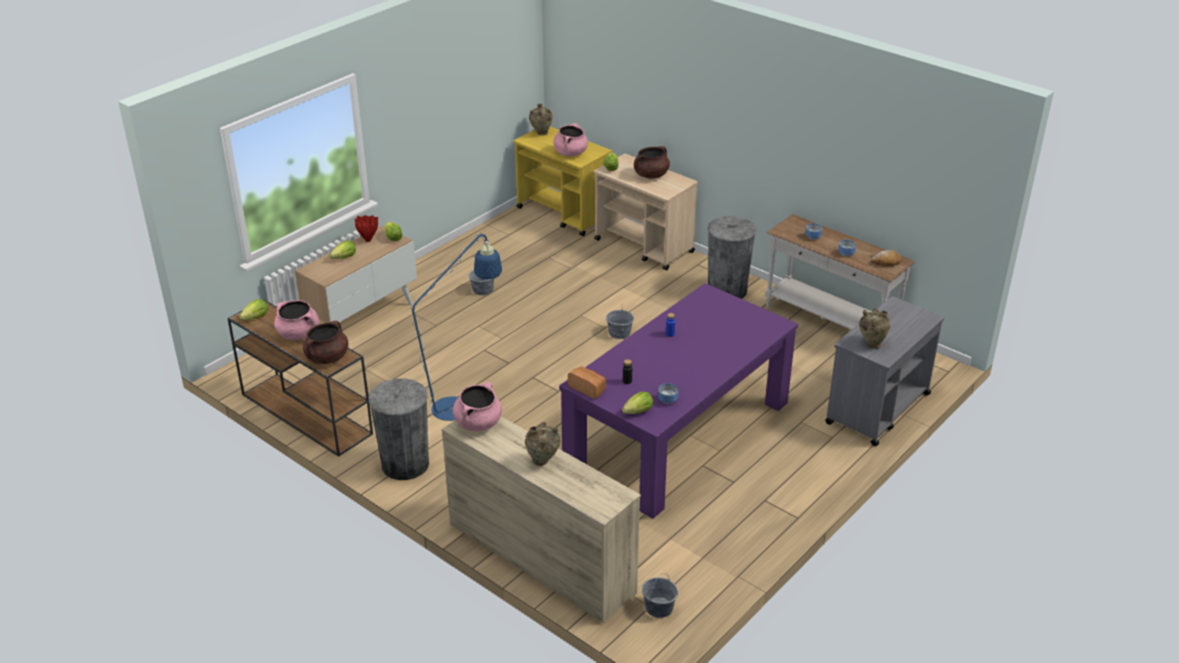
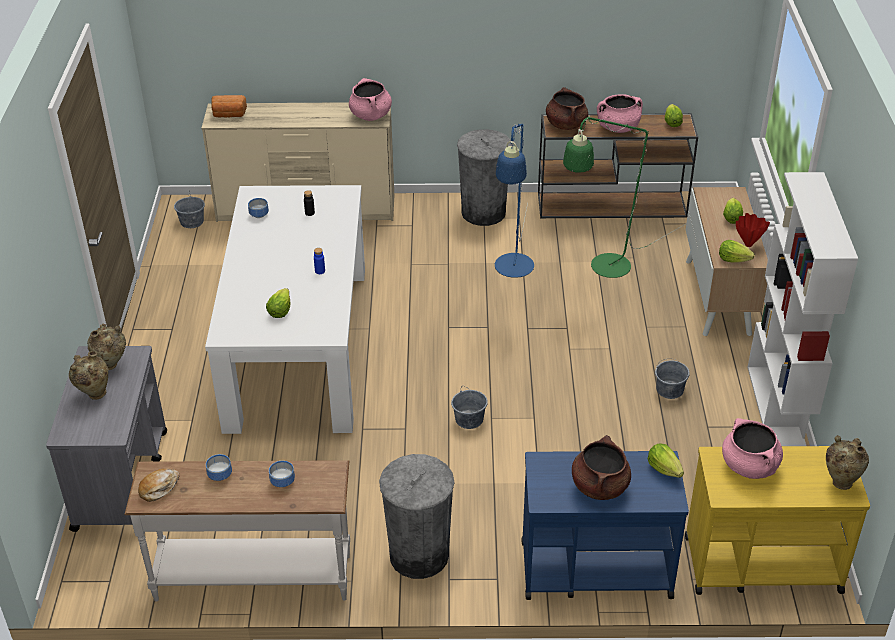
camera: 140 degrees right, 5 degrees up
(398, 371) = (603, 270): none -> green floor lamp
(445, 254) = (778, 411): none -> white bookcase
(542, 462) = (292, 115): beige vase -> beige vase (94, 394)
(588, 388) = (334, 192): bread -> bread (229, 115)
(638, 411) = (273, 195): lettuce -> lettuce (280, 311)
(644, 246) = (594, 569): beige cart -> blue cart
(678, 434) = (298, 346): purple dining table -> white dining table

